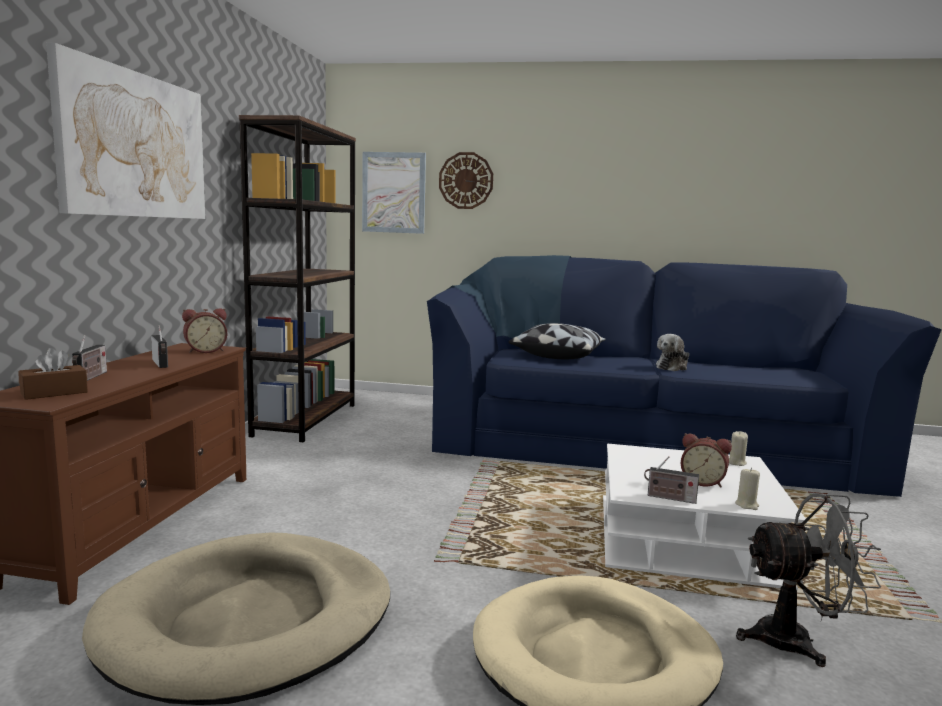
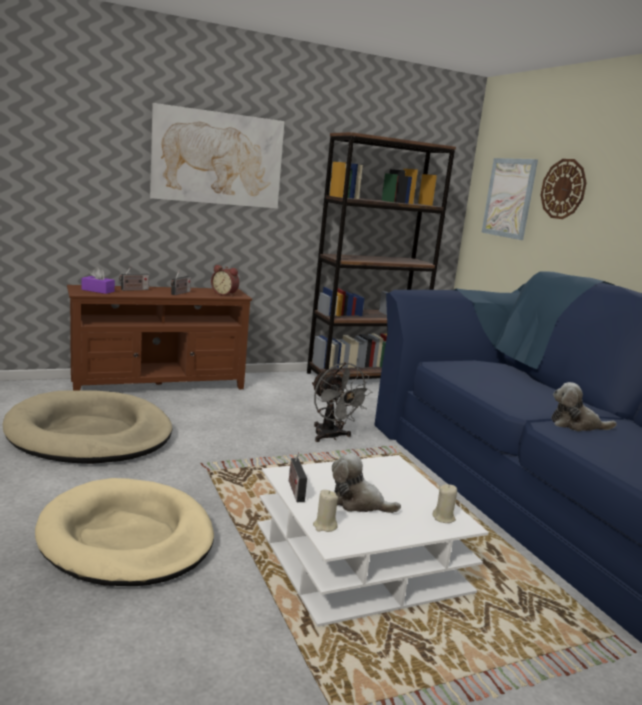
camera: 55 degrees right, 5 degrees up
(54, 393) = (98, 290): brown tissue box -> purple tissue box
(558, 356) = (513, 380): pillow -> none
(702, 482) = (358, 503): alarm clock -> plush toy
(797, 641) = (223, 630): grey fan -> grey fan (331, 437)

